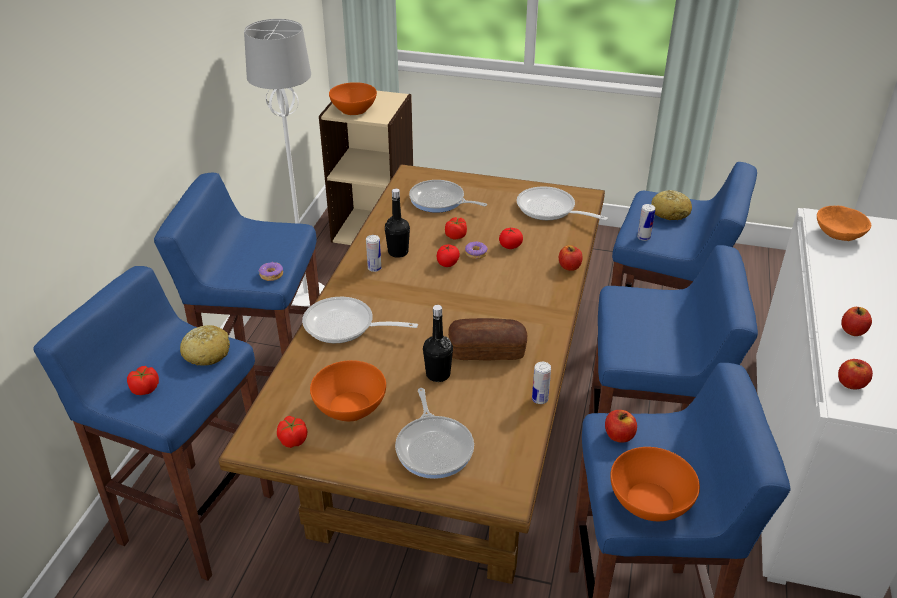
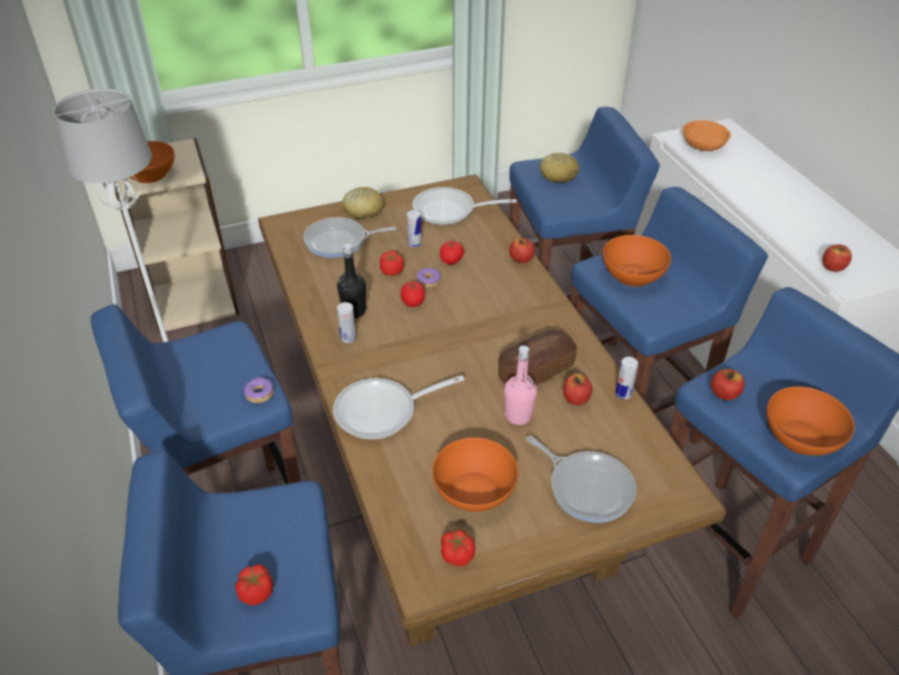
camera: 35 degrees left, 5 degrees up
(207, 353) = (282, 514): bread -> bread (363, 210)
(438, 374) = (518, 416): black bottle -> pink bottle
(643, 237) = (561, 206): can -> can (414, 244)
(645, 313) = (632, 275): none -> orange bowl
(853, 331) = (791, 223): apple -> apple (576, 399)

